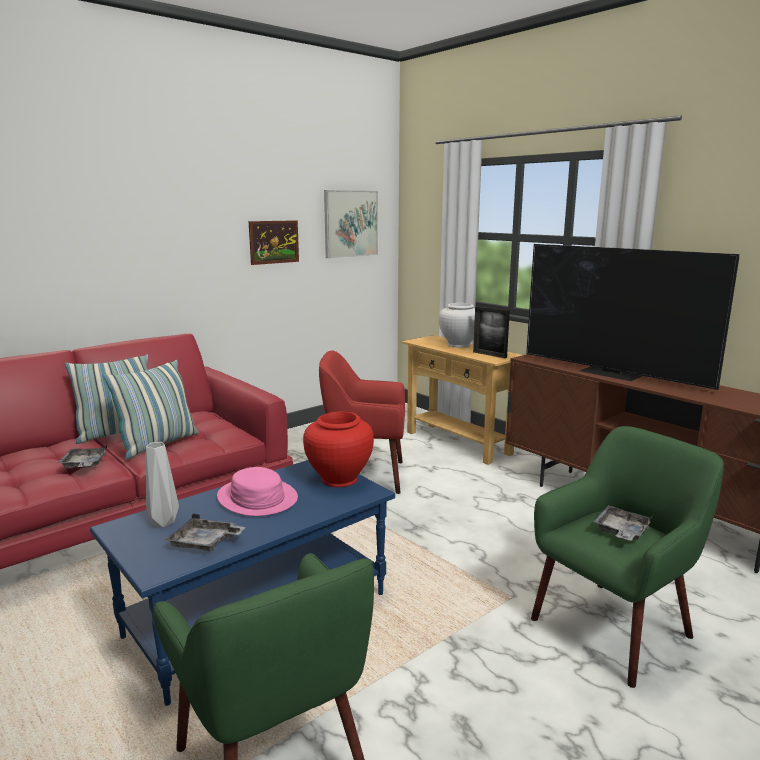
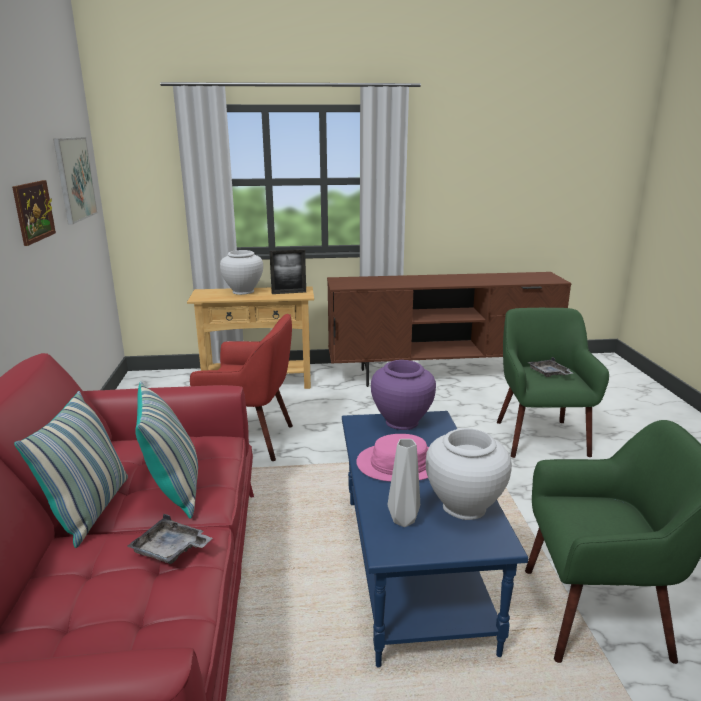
camera: 55 degrees left, 5 degrees up
(205, 543) = (464, 507): grey tray -> white vase
(339, 479) = (402, 422): red vase -> purple vase
(364, 475) = (250, 440): red armchair -> red armchair turned 120 degrees counterclockwise
(612, 373) = (409, 282): television -> none

